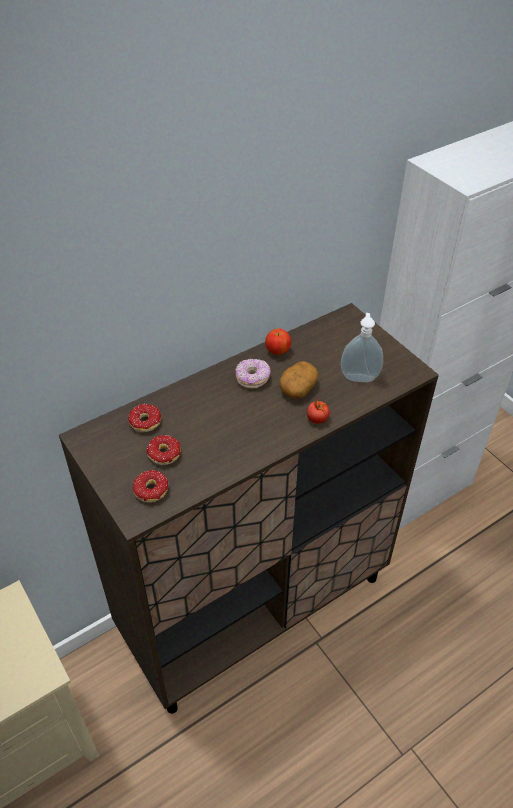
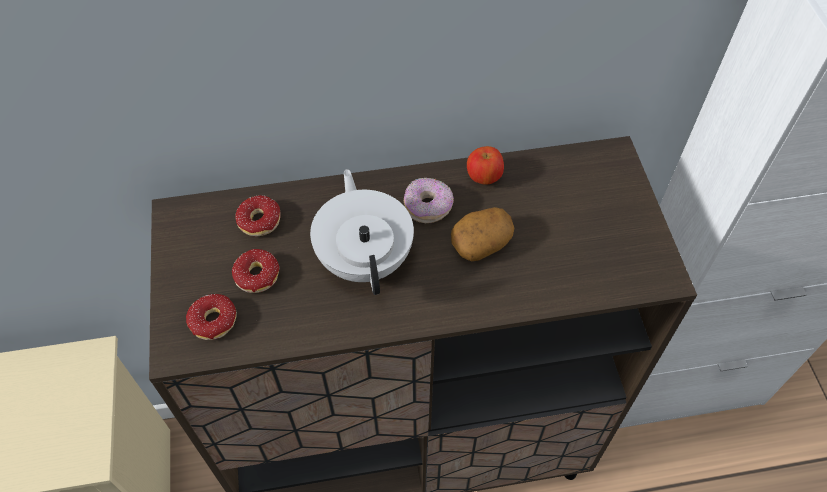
camera: 25 degrees right, 10 degrees up
(230, 420) = (365, 258): none -> white teapot
(317, 419) = (480, 301): tomato -> none
(359, 376) = (576, 256): soap dispenser -> none

